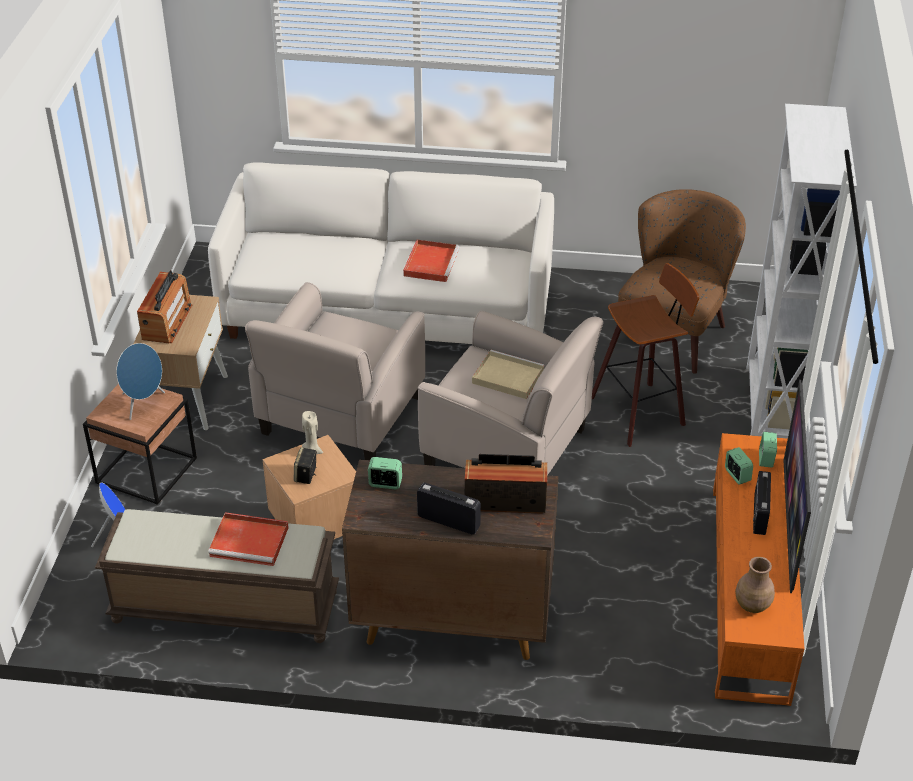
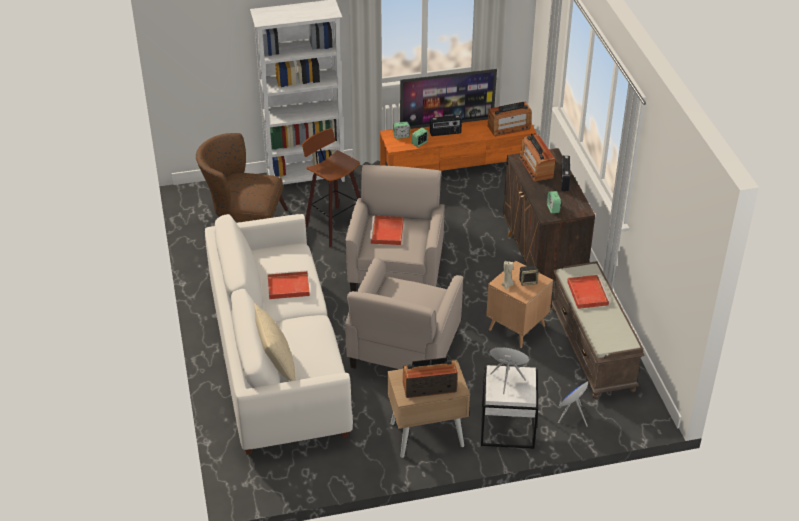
camera: 110 degrees left, 0 degrees up
(145, 471) = (508, 428): brown side table -> white side table
(299, 233) = (277, 365): none -> beige pillow
(341, 416) = (404, 351): beige armchair -> beige armchair turned 105 degrees clockwise
(506, 377) = (387, 232): beige tray -> red tray
(753, 605) = (509, 127): brown vase -> radio

